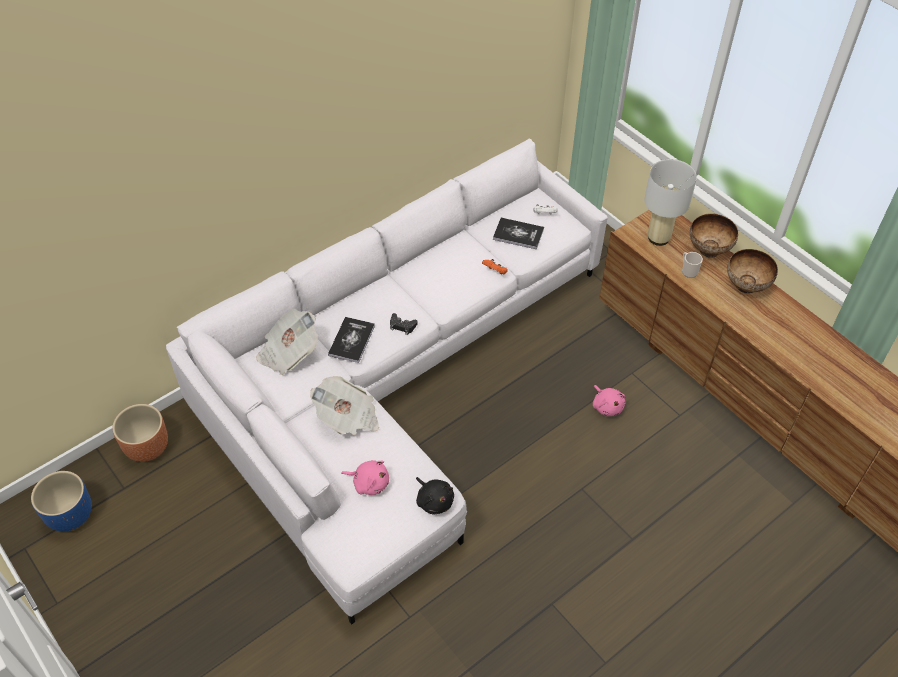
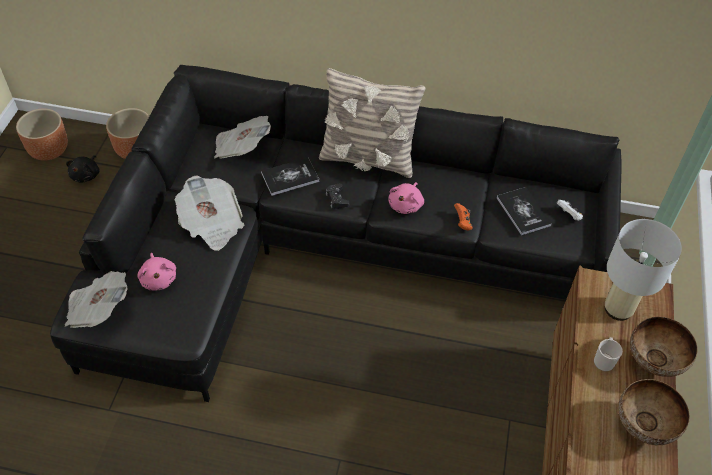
camera: 50 degrees right, 0 degrees up
(70, 514) = (49, 150): blue planter -> brown planter
(361, 541) = (99, 310): none -> newspaper
(382, 284) = (368, 159): none -> beige pillow
(393, 380) = (326, 248): white sofa -> black sofa
(434, 500) = (177, 334): black plush toy -> black plush toy (86, 175)
(607, 406) = (451, 423): pink plush toy -> pink plush toy (406, 205)

